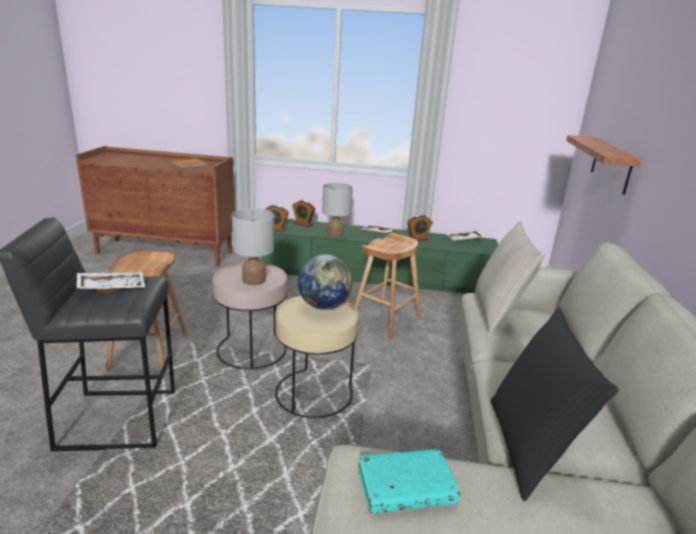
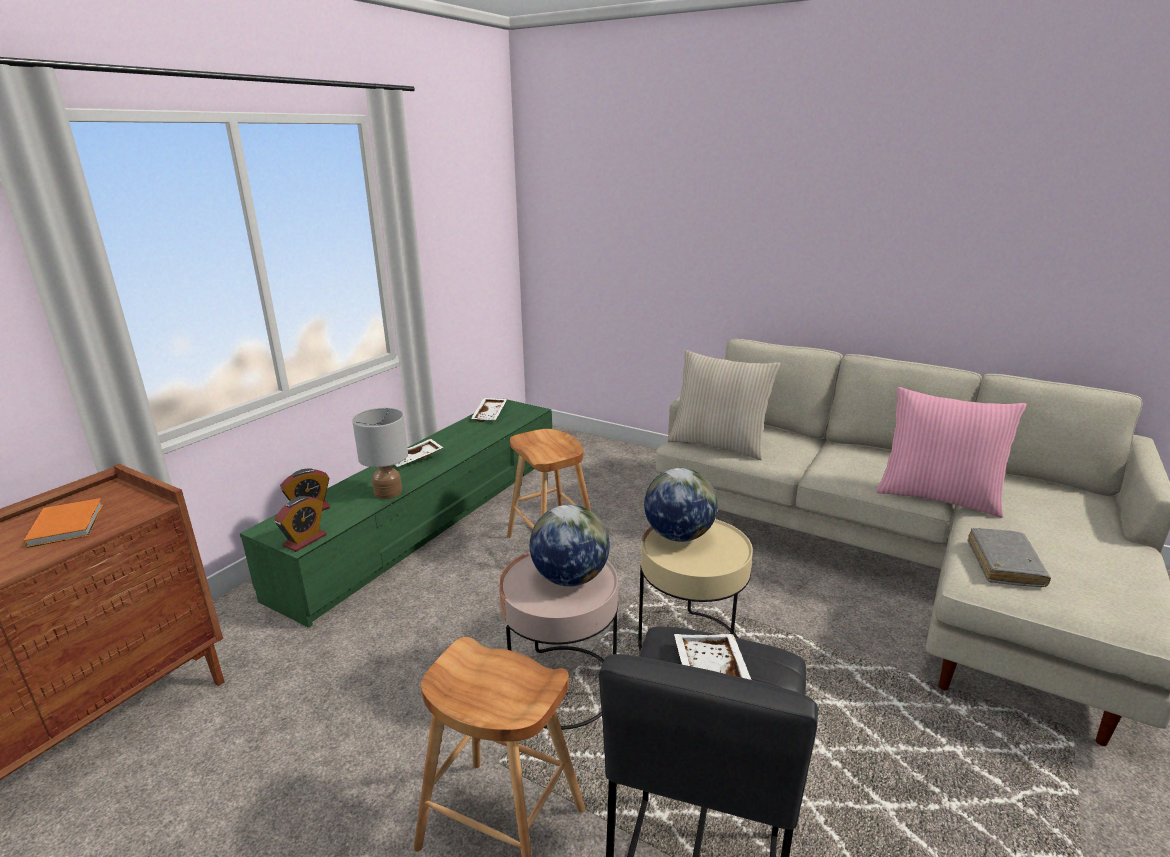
camera: 65 degrees left, 0 degrees up
(254, 280) = (570, 578): grey table lamp -> globe
(405, 489) = (1004, 564): turquoise book -> grey book
(418, 239) = (462, 439): alarm clock -> none
(529, 448) = (937, 496): black pillow -> pink pillow
(611, 164) = (627, 272): shelf -> none

